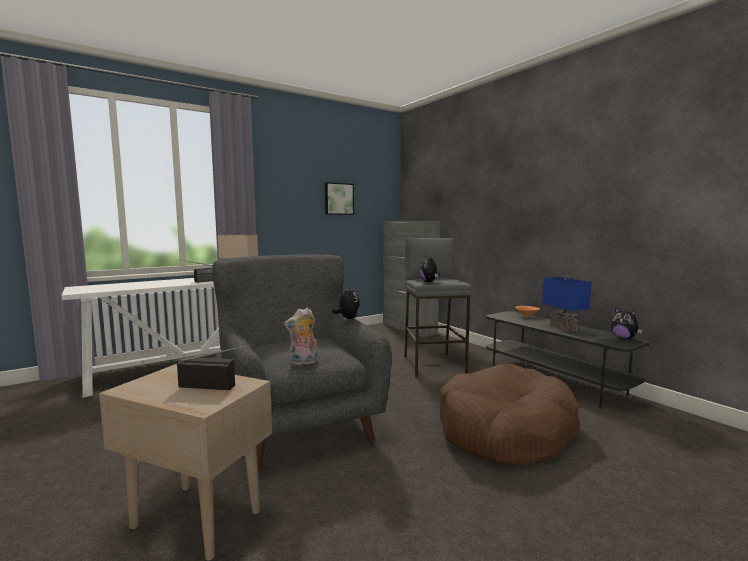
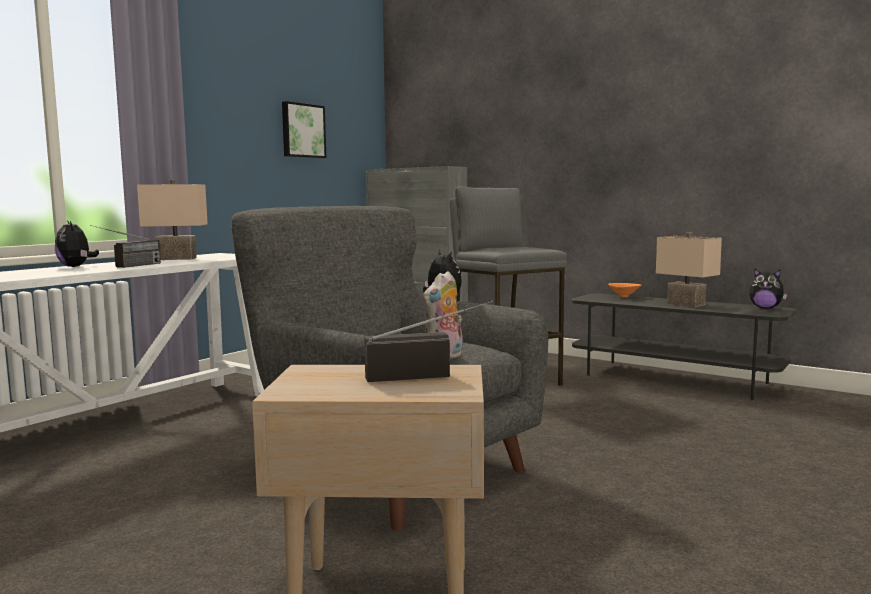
camera: 20 degrees left, 0 degrees up
(429, 282) = (509, 250): plush toy -> plush toy (76, 266)
(505, 430) = (672, 435): brown dog bed -> none
(562, 328) = (684, 304): blue table lamp -> beige table lamp

